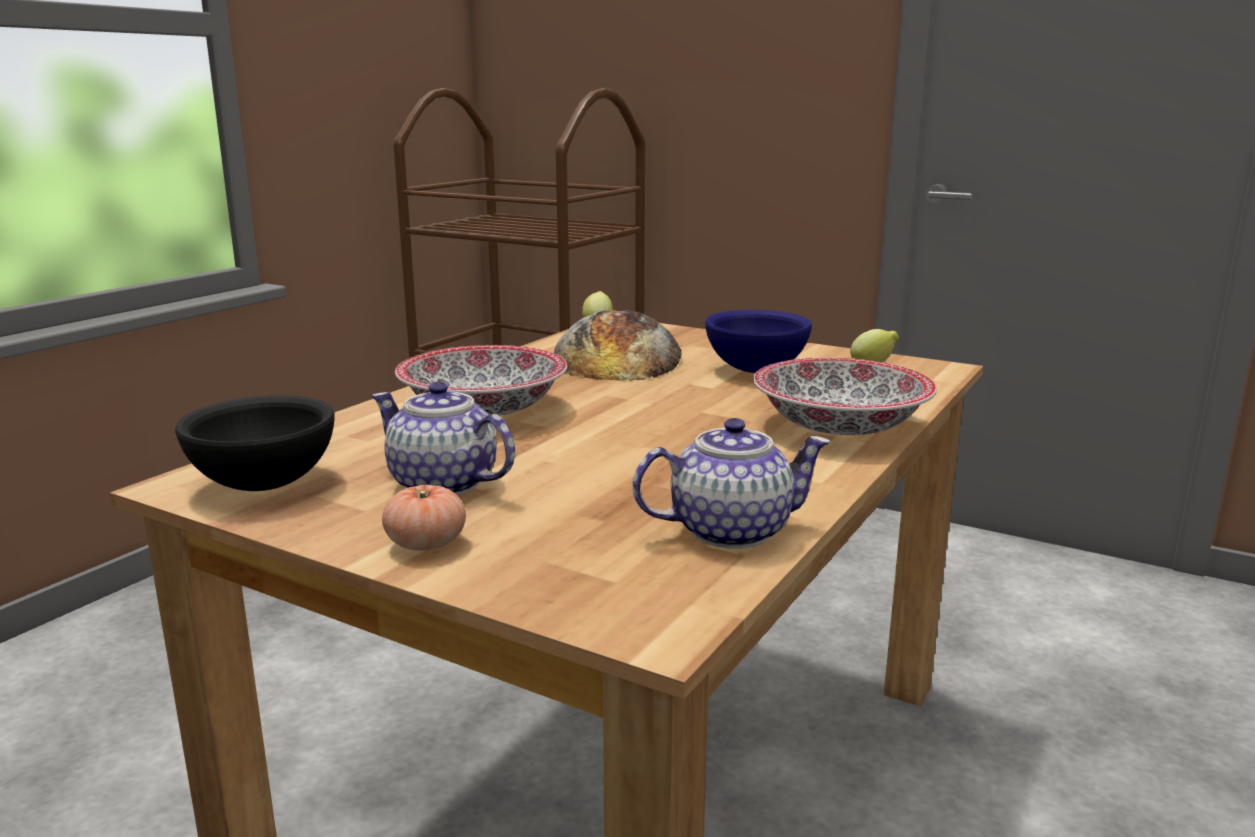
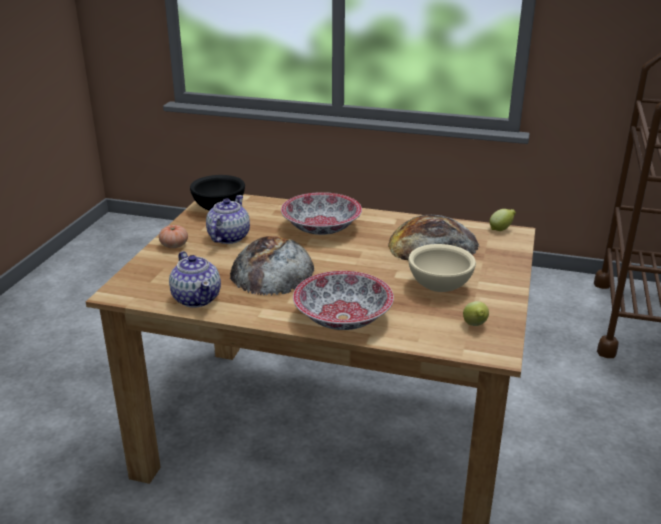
camera: 75 degrees right, 10 degrees up
(634, 458) = (272, 269): none -> bread
(756, 369) = (440, 287): blue bowl -> beige bowl

